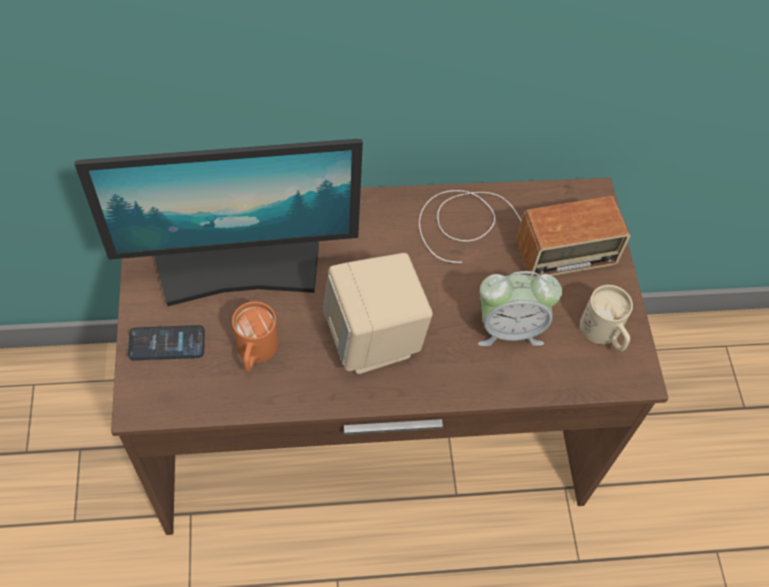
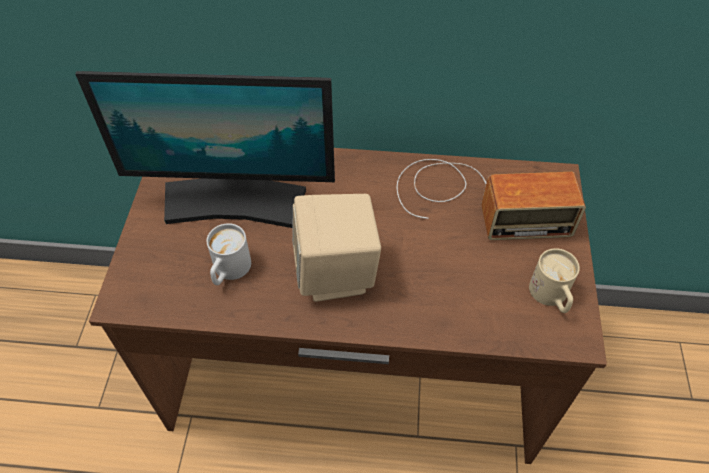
camera: 15 degrees right, 5 degrees down
(167, 343) = (156, 254): phone -> none
(255, 353) = (229, 271): orange mug -> white mug
(509, 328) = (461, 280): alarm clock -> none

